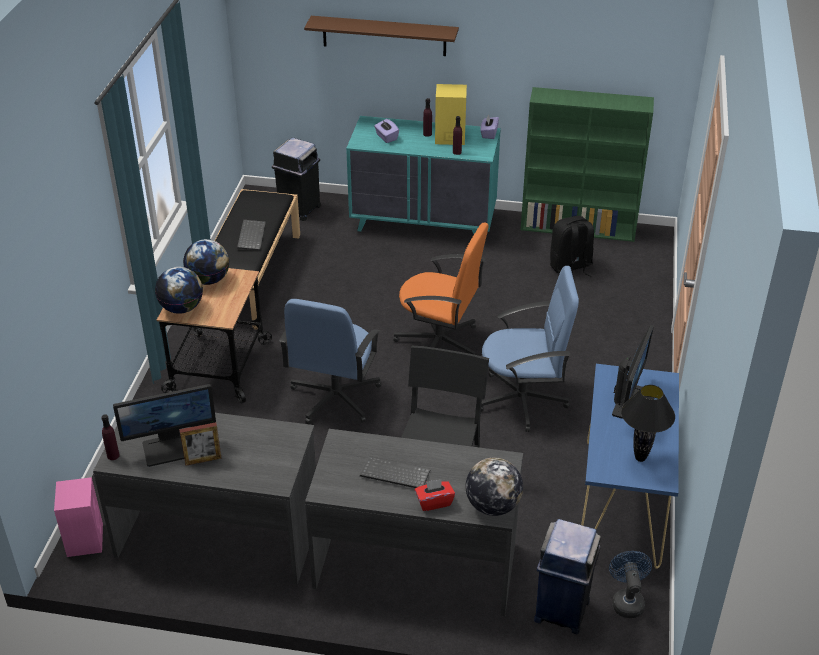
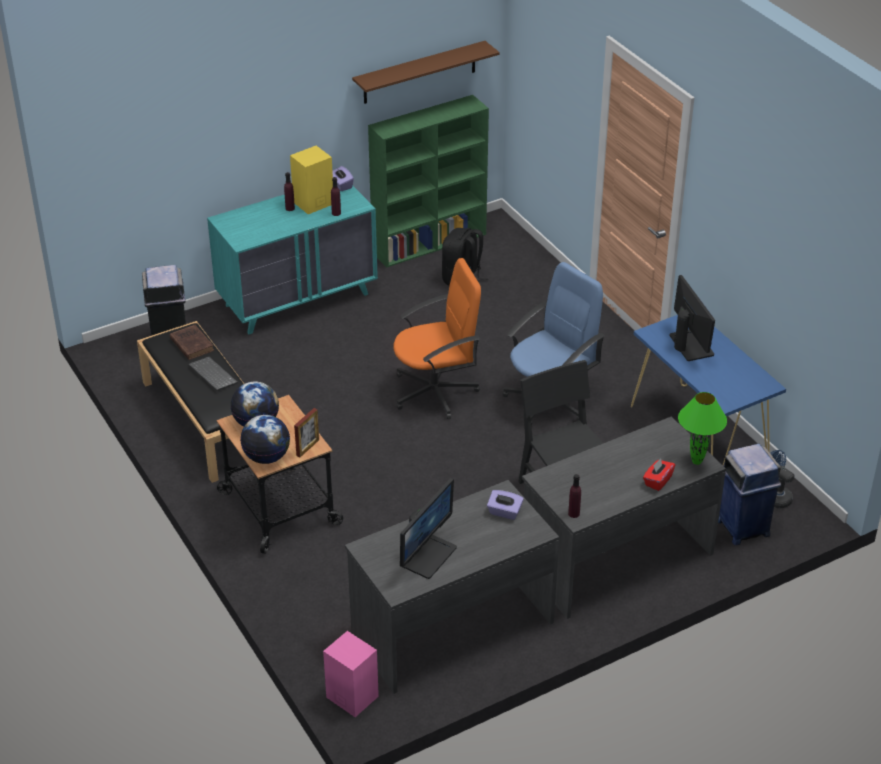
camera: 40 degrees left, 0 degrees up
(113, 455) = (391, 588): purple bottle -> purple bottle (574, 513)
(203, 460) = (463, 550): picture frame -> picture frame (308, 447)
(266, 207) = (191, 344): none -> brown book
(334, 398) = (407, 478): blue office chair -> none
(384, 36) = (221, 127): brown shelf -> brown shelf (419, 73)
(386, 137) = (258, 227): purple tissue box -> purple tissue box (504, 512)
(394, 475) = (608, 480): keyboard -> none
(492, 506) = (696, 461): globe -> green table lamp
(639, 458) = (738, 380): black table lamp -> none

